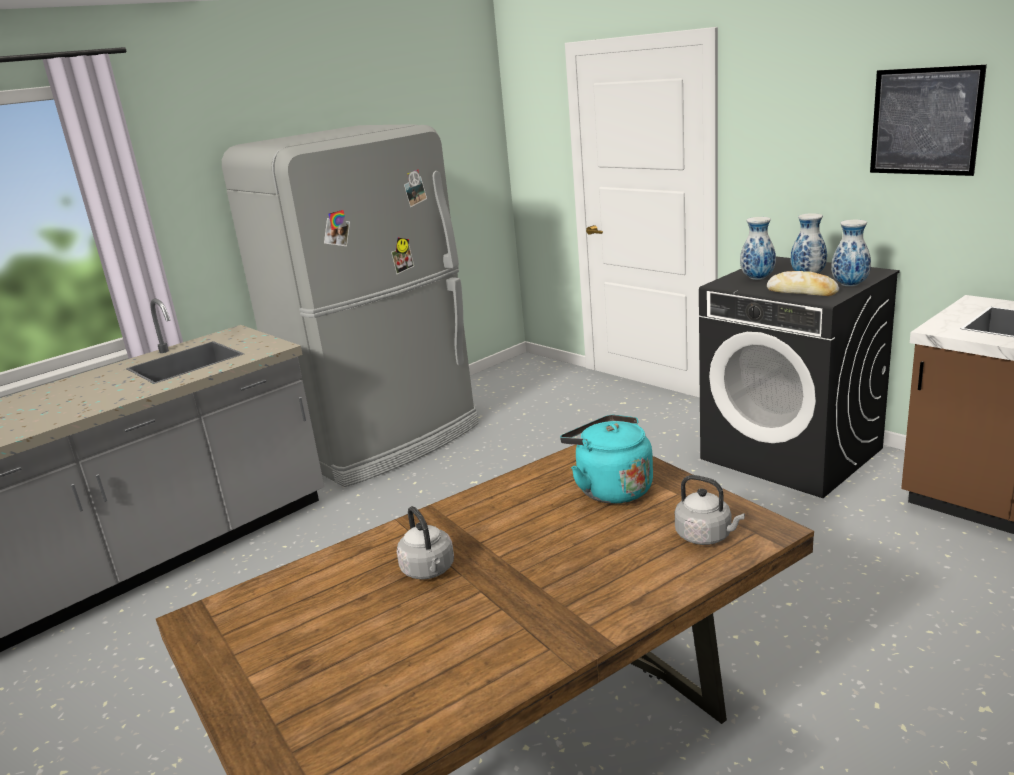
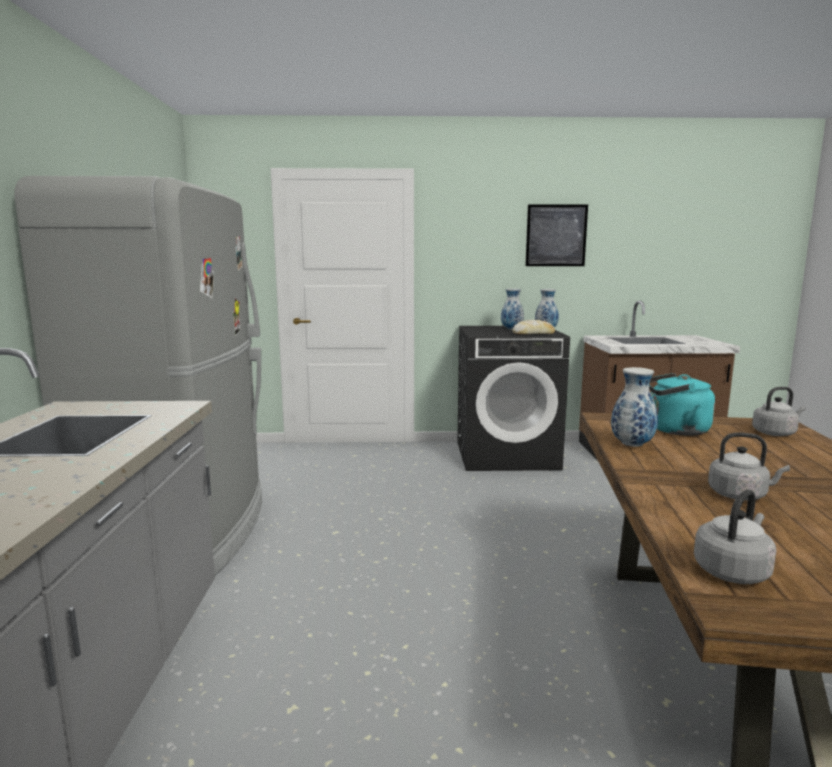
camera: 50 degrees left, 10 degrees down
(250, 606) = (732, 571): none -> grey kettle
(757, 278) = (489, 332): vase -> vase (631, 444)

